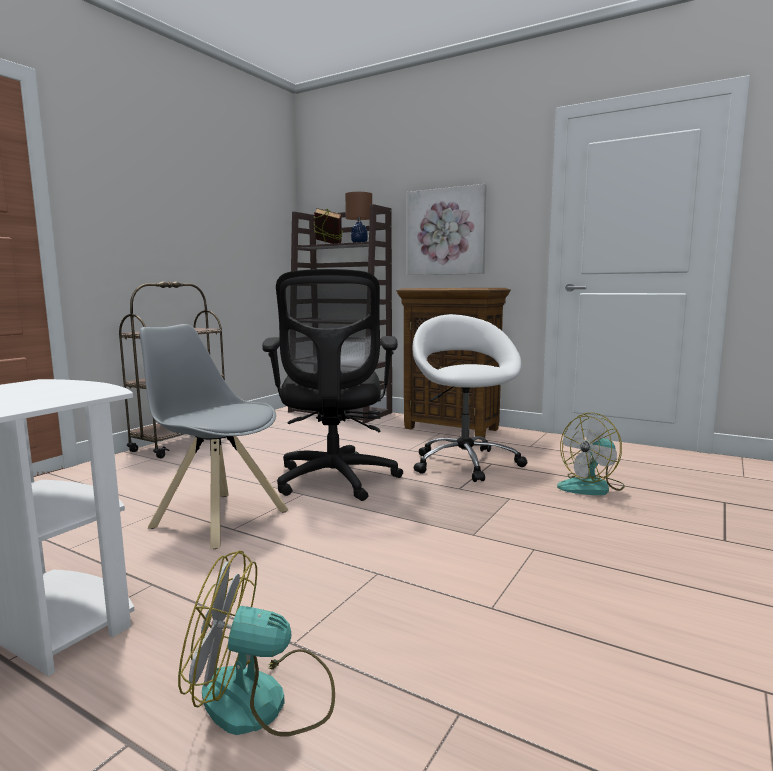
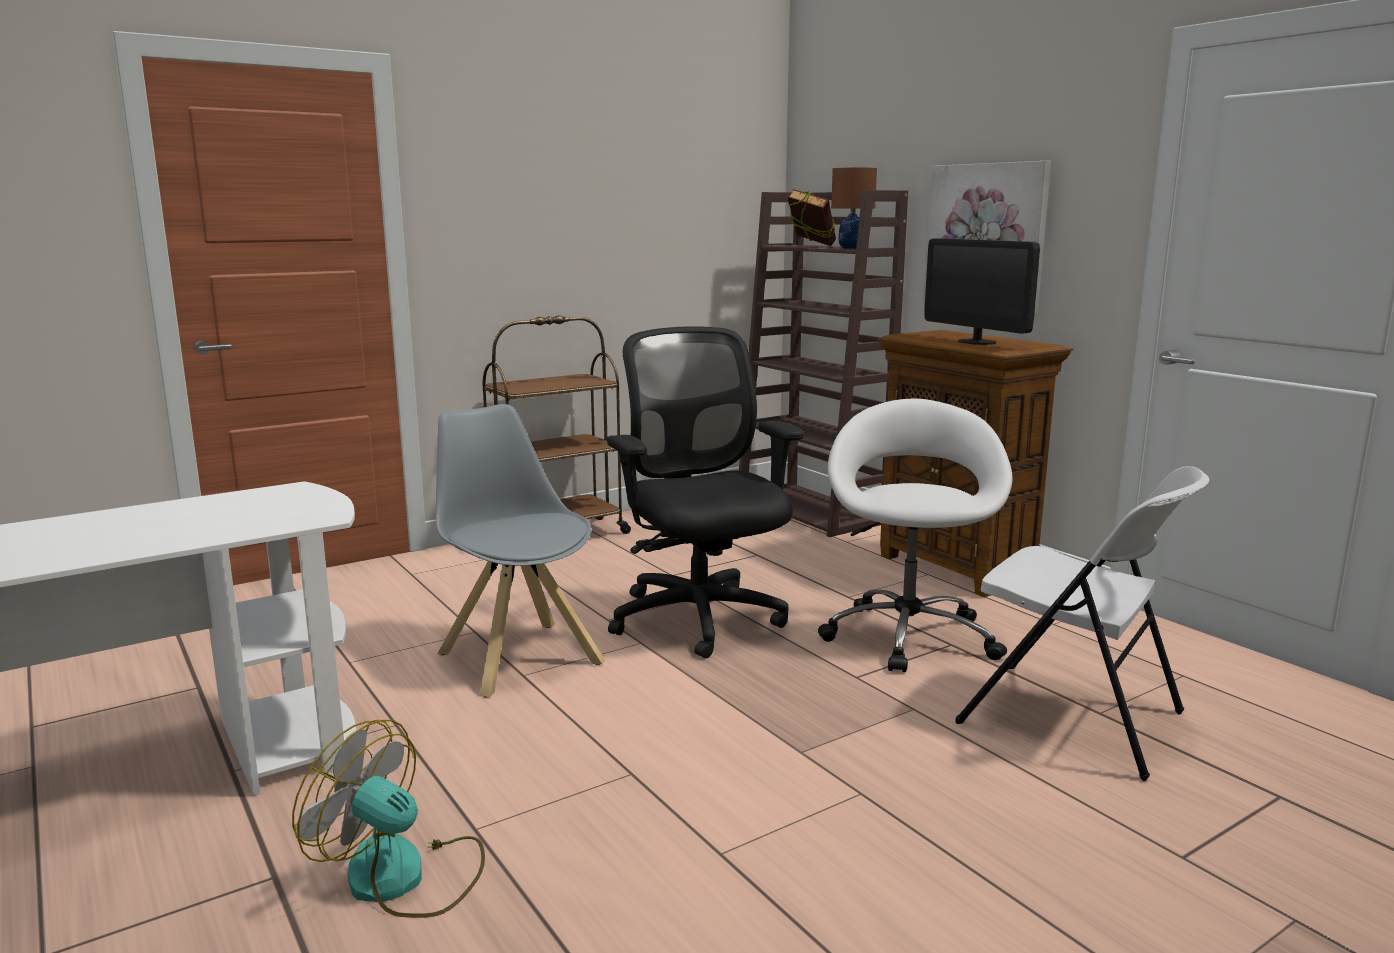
camera: 25 degrees right, 5 degrees up
(334, 476) = (704, 622): black office chair -> black office chair turned 135 degrees clockwise
(460, 287) = (977, 342): none -> monitor
(592, 487) = (1070, 718): fan -> white chair

